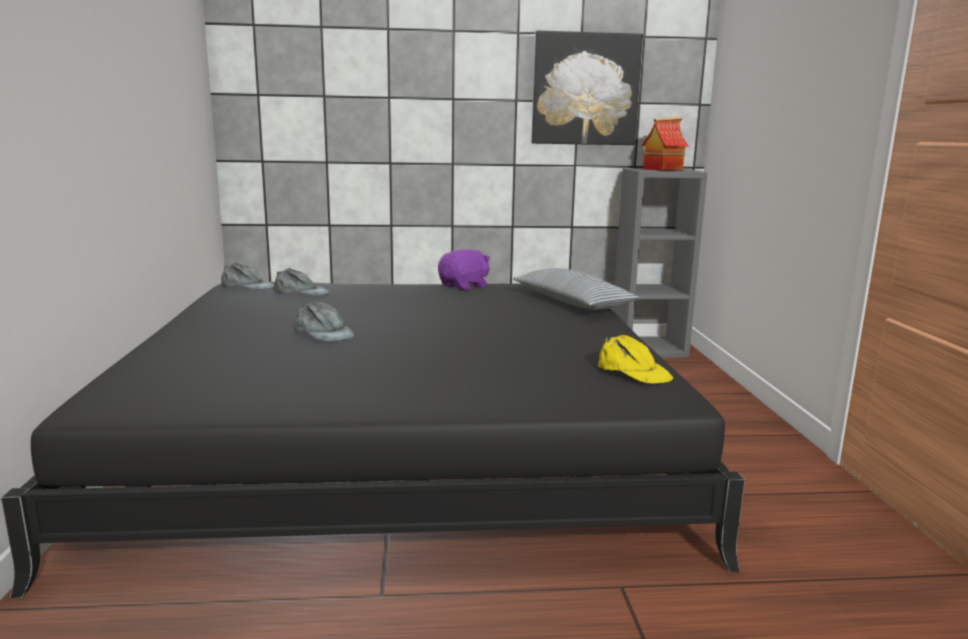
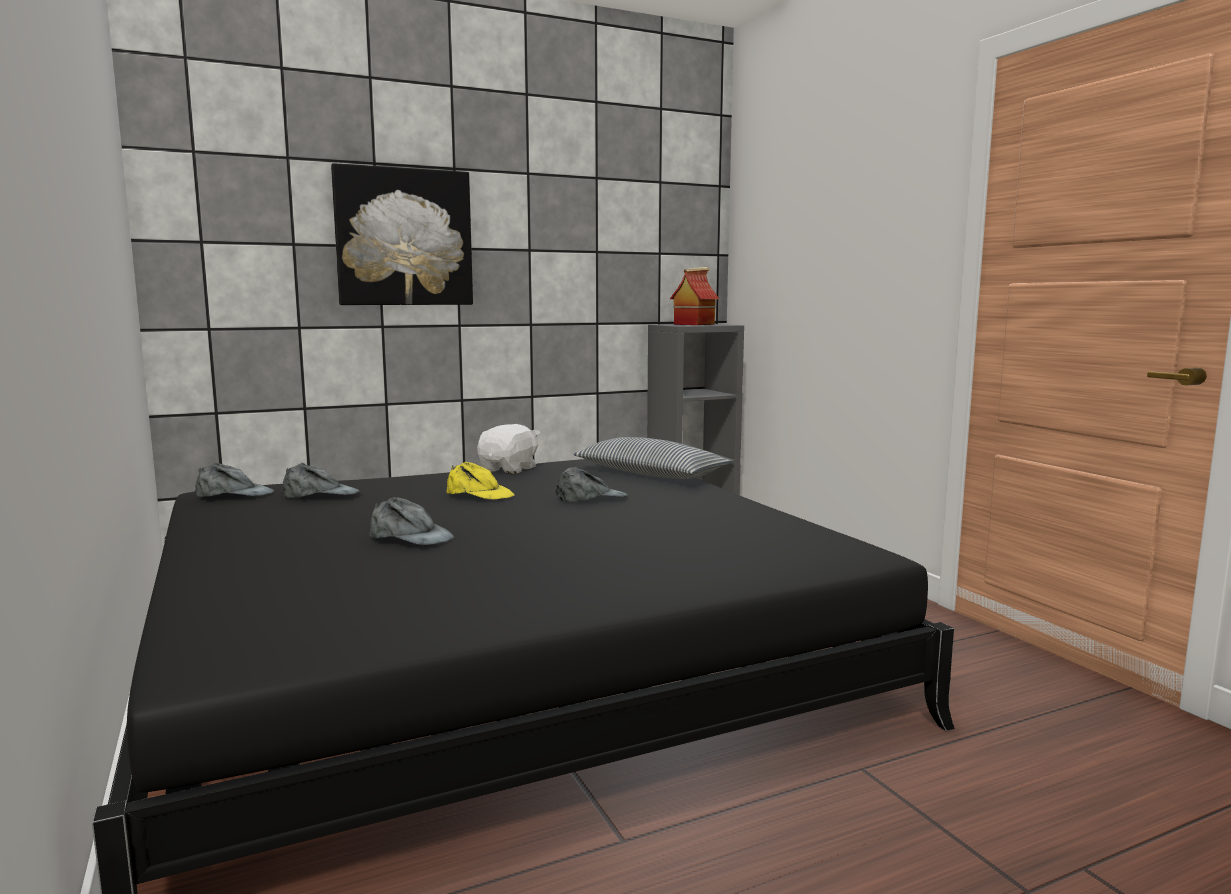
camera: 20 degrees left, 5 degrees down
(464, 286) = (509, 469): purple plush toy -> white plush toy
(497, 317) = (591, 497): none -> grey cap
(585, 89) = (604, 238): picture -> picture (404, 237)
(633, 372) = (799, 535): yellow cap -> yellow cap (479, 494)

